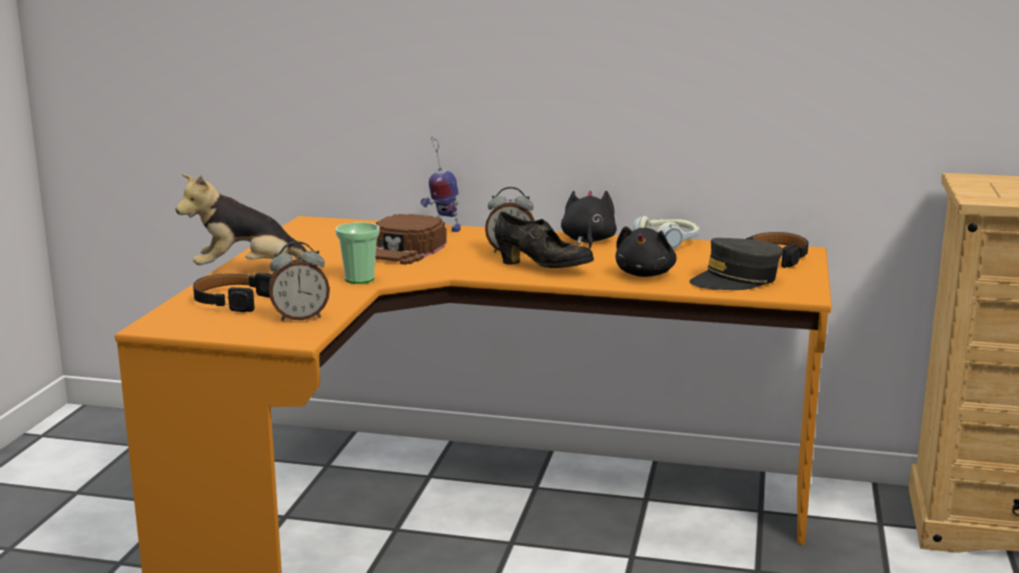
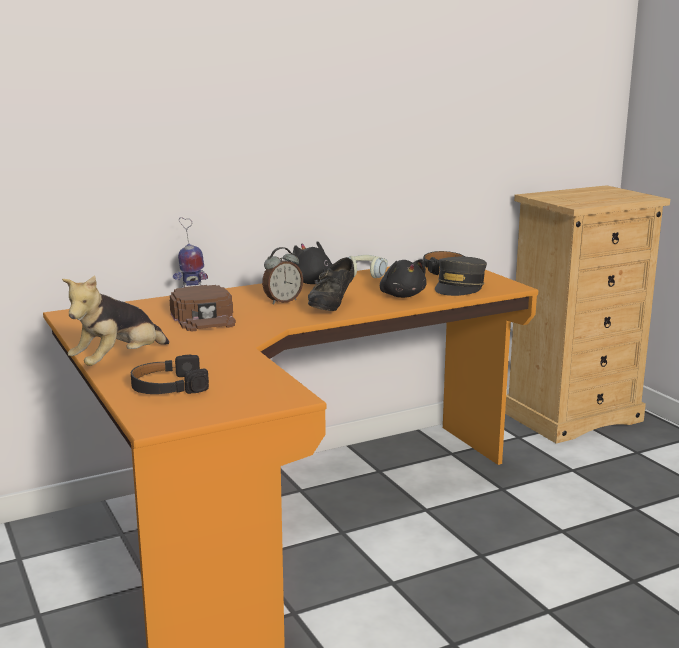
camera: 40 degrees left, 0 degrees up
(300, 317) = (255, 383): alarm clock -> none
(359, 279) = (225, 345): cup -> none
(542, 268) = (331, 307): black shoe -> black shoe turned 120 degrees clockwise

